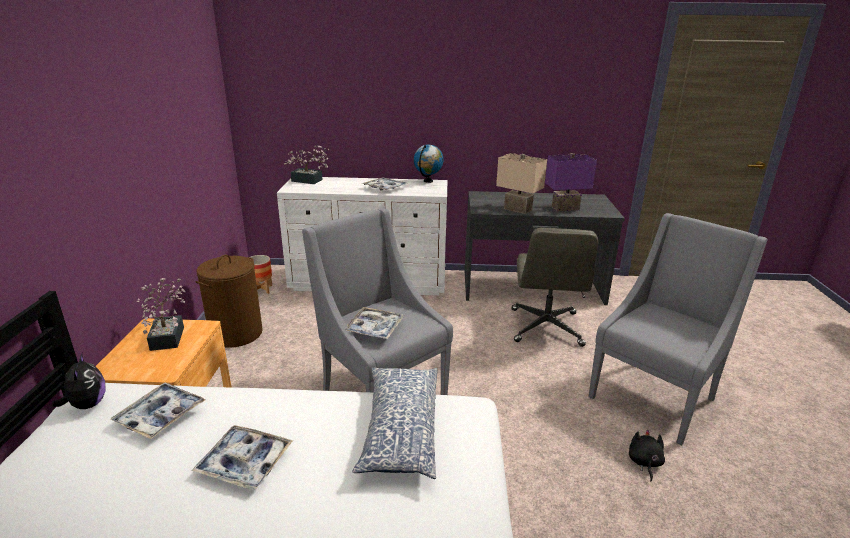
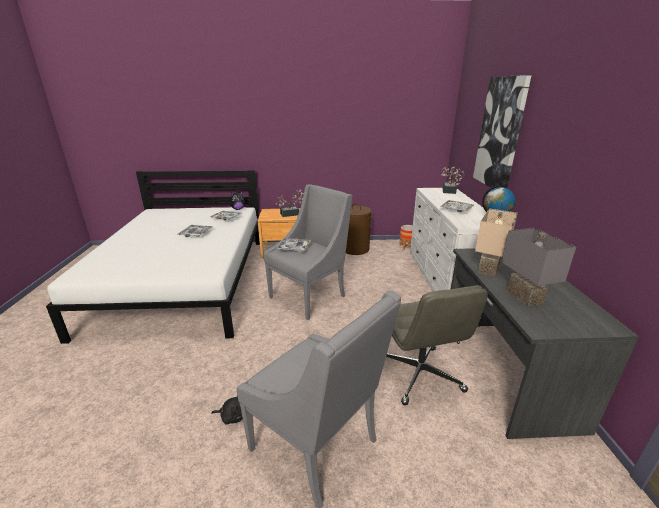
camera: 85 degrees right, 0 degrees up
(374, 92) = (500, 133): none -> picture
(400, 429) = (203, 258): pillow -> none
(546, 328) = (420, 375): grey office chair -> grey office chair turned 105 degrees counterclockwise
(565, 208) = (526, 297): purple table lamp -> grey table lamp

